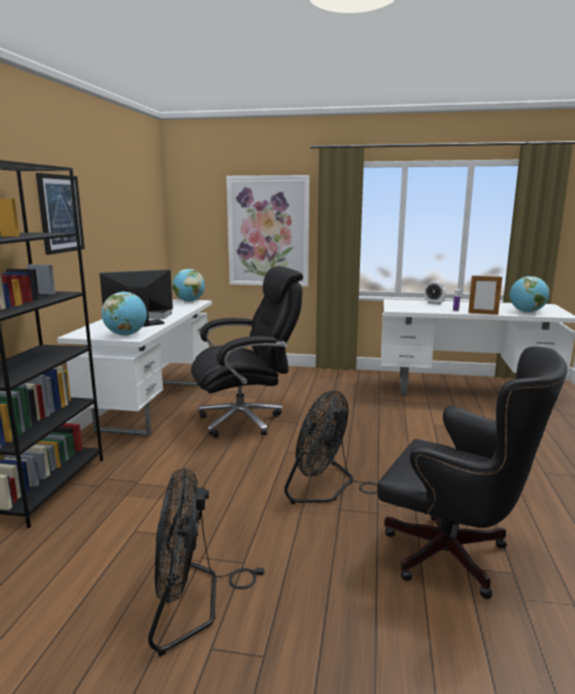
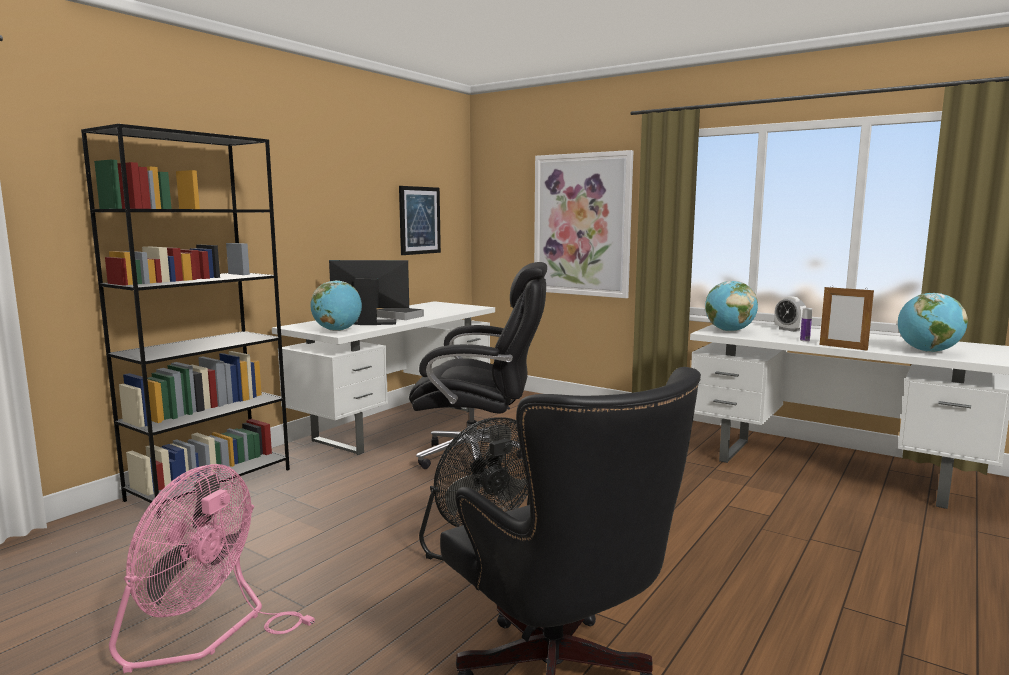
camera: 25 degrees right, 5 degrees down
(60, 213) = (293, 194): picture -> picture (419, 220)
(189, 301) = (467, 306): globe -> globe (729, 331)
(195, 597) = (219, 626): black fan -> pink fan

